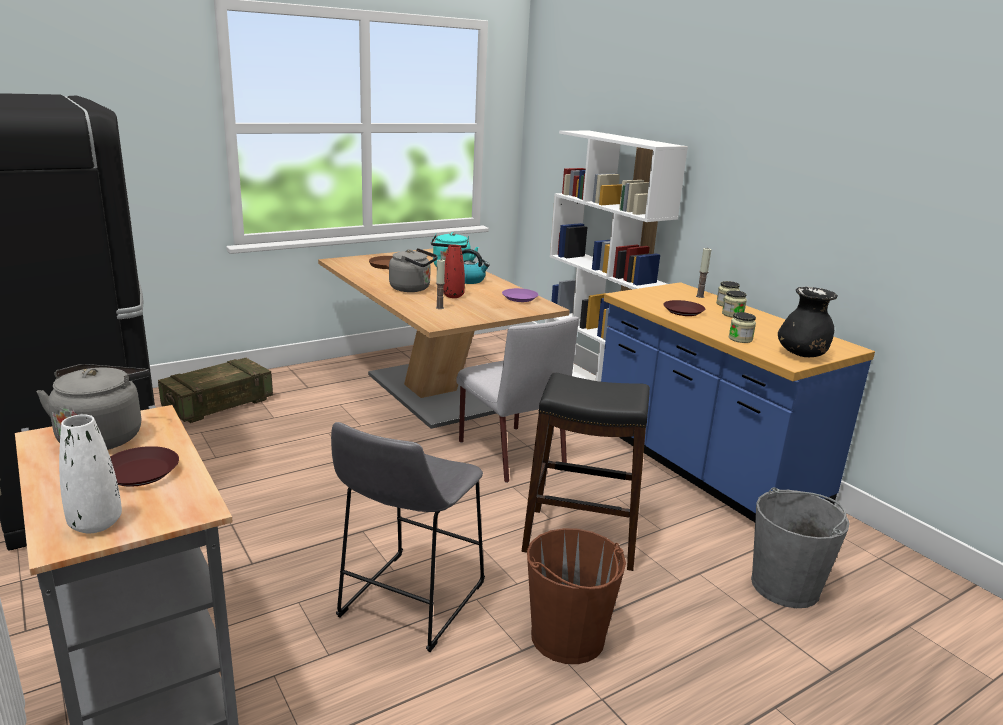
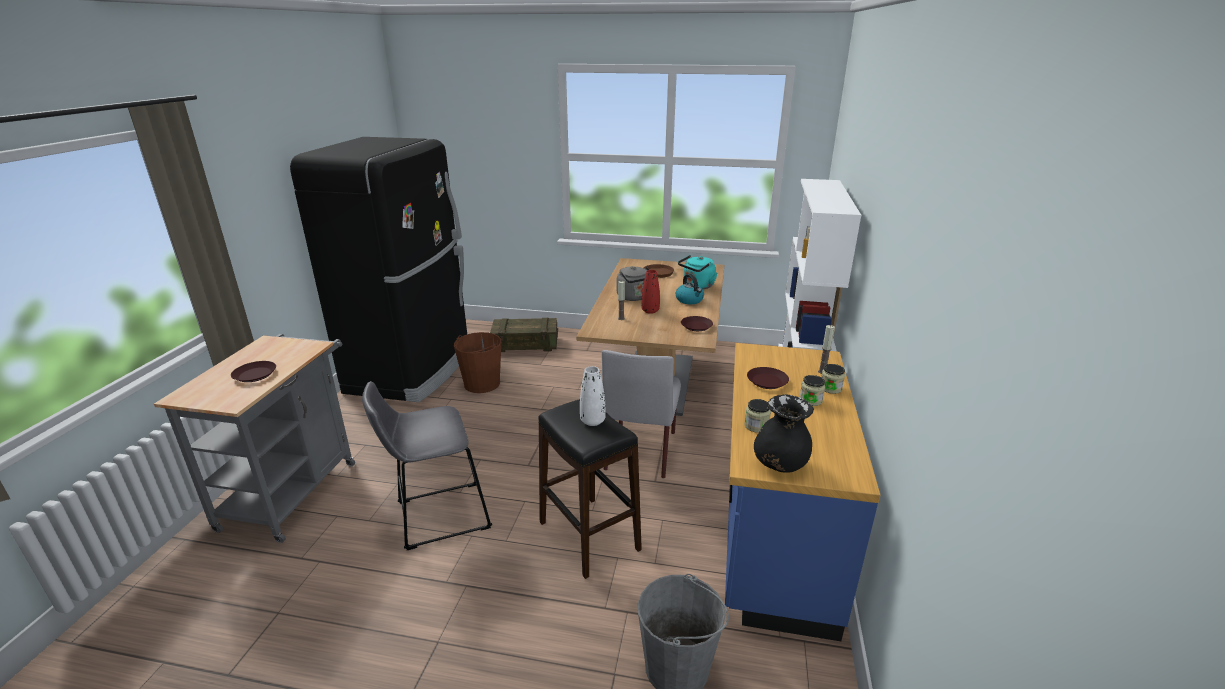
camera: 45 degrees right, 5 degrees up
(96, 524) = (200, 393): white vase -> white vase (592, 421)
(103, 436) = (280, 349): grey kettle -> none
(520, 298) = (696, 326): purple plate -> brown plate
(567, 637) = (479, 593): brown bucket -> brown bucket (481, 384)

